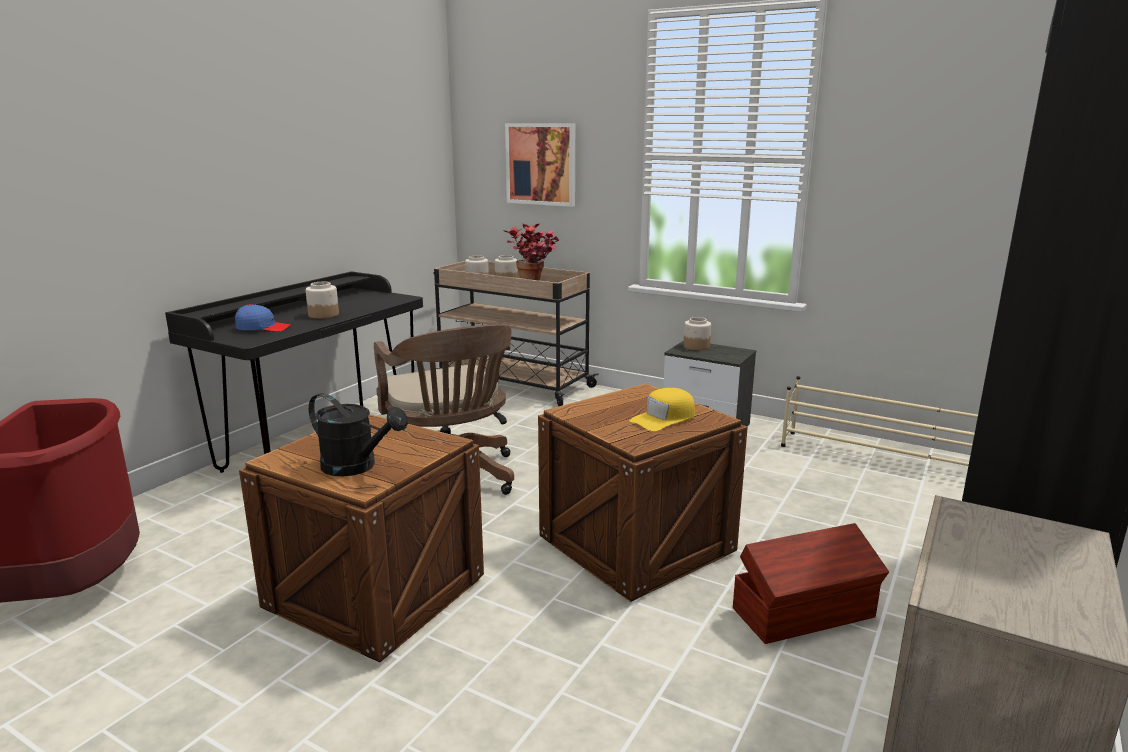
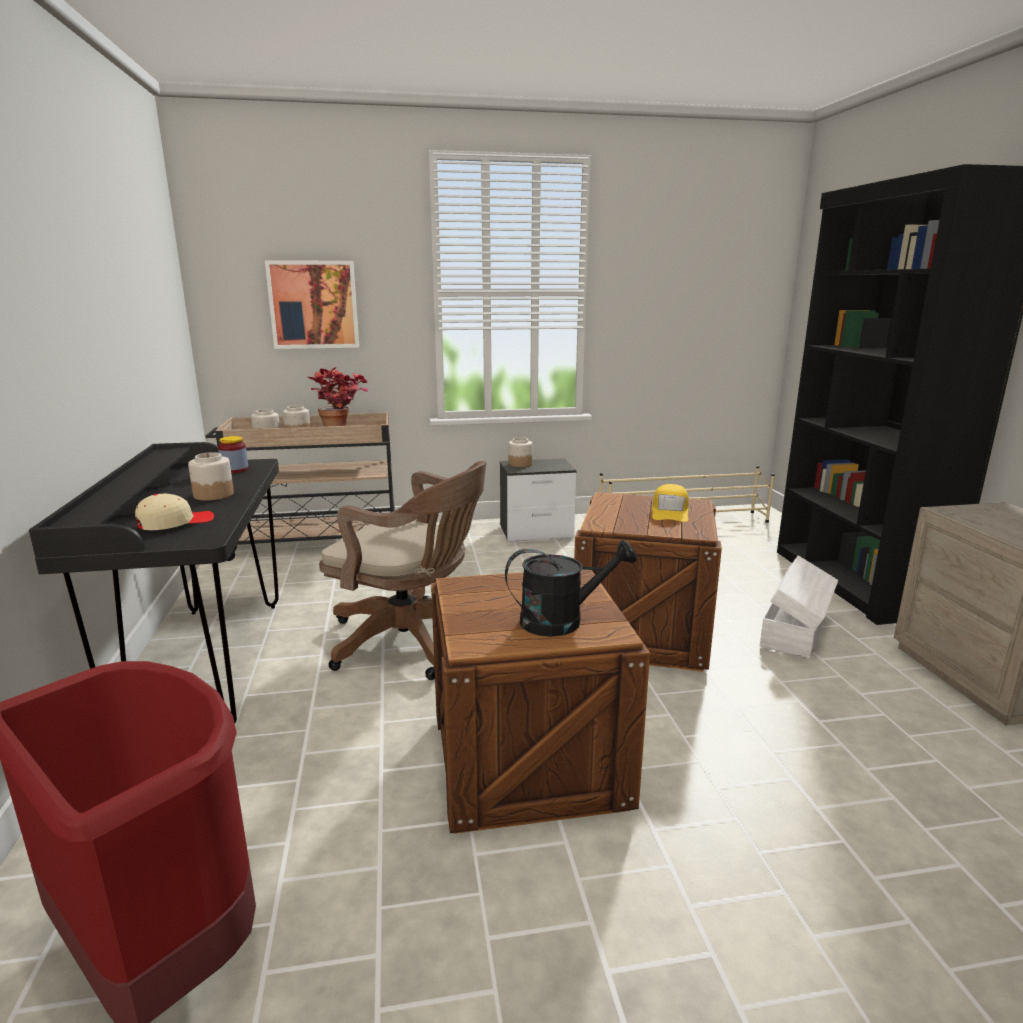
camera: 40 degrees left, 0 degrees up
(263, 328) = (175, 523): blue cap -> beige cap
(377, 300) = (235, 470): none -> jar
(805, 614) = (795, 631): brown storage box -> white storage box

